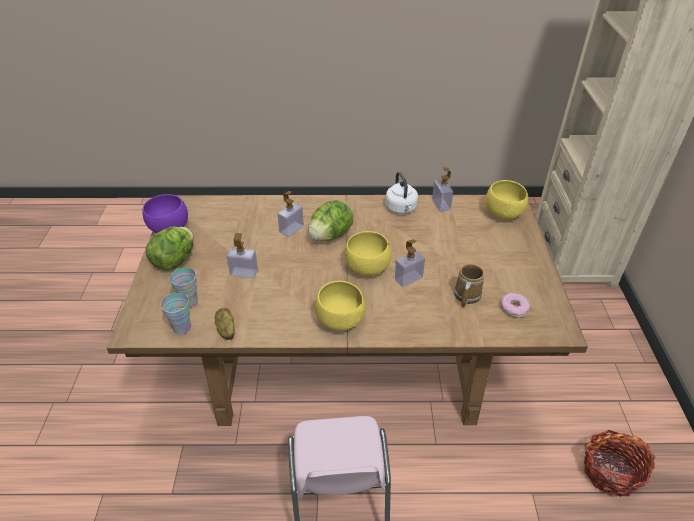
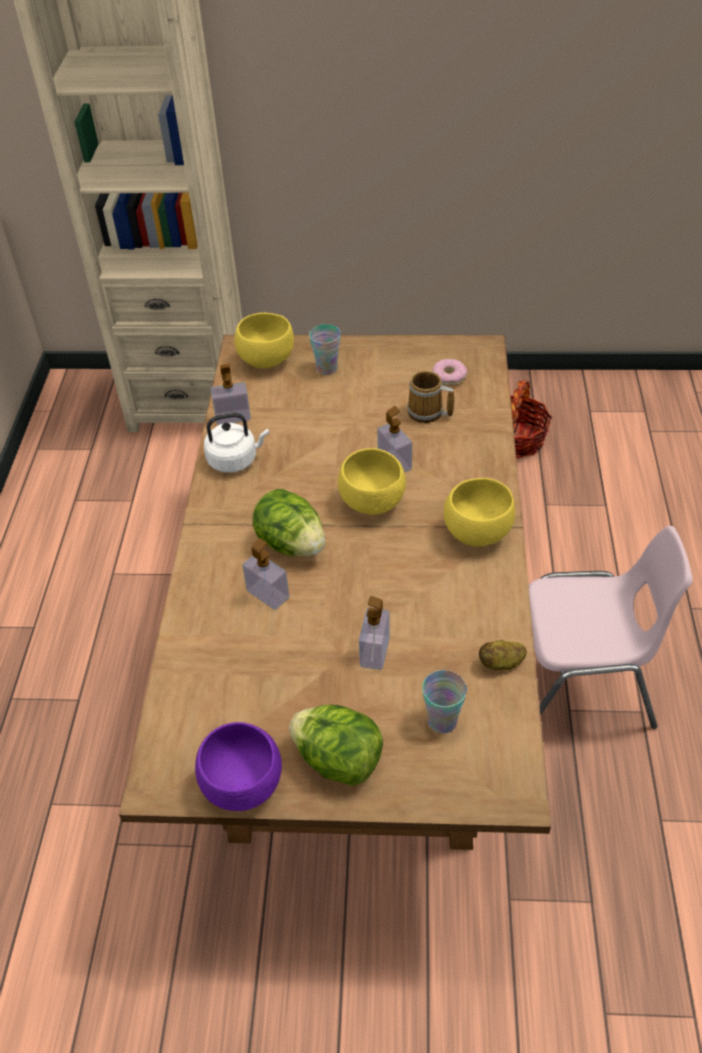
camera: 85 degrees left, 5 degrees up
(182, 328) = (500, 722): cup -> cup (327, 368)

